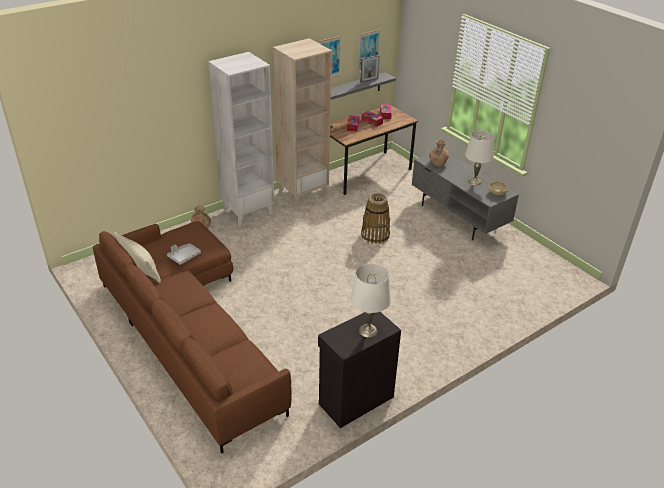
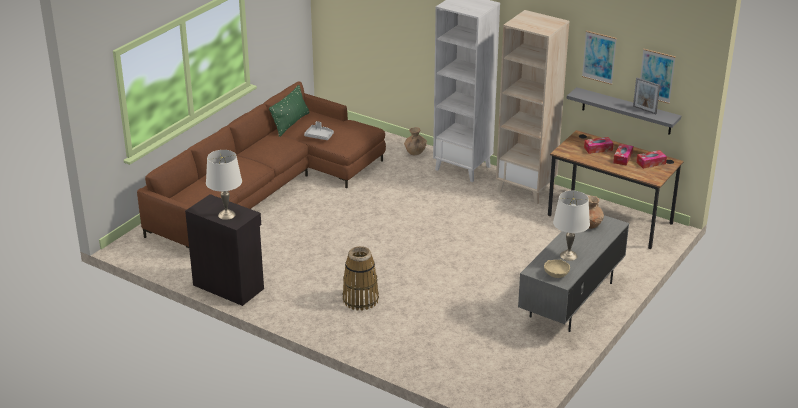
camera: 70 degrees right, 5 degrees down
(140, 269) = (290, 124): beige pillow -> green pillow
(375, 235) = (484, 250): basket -> basket (360, 299)

